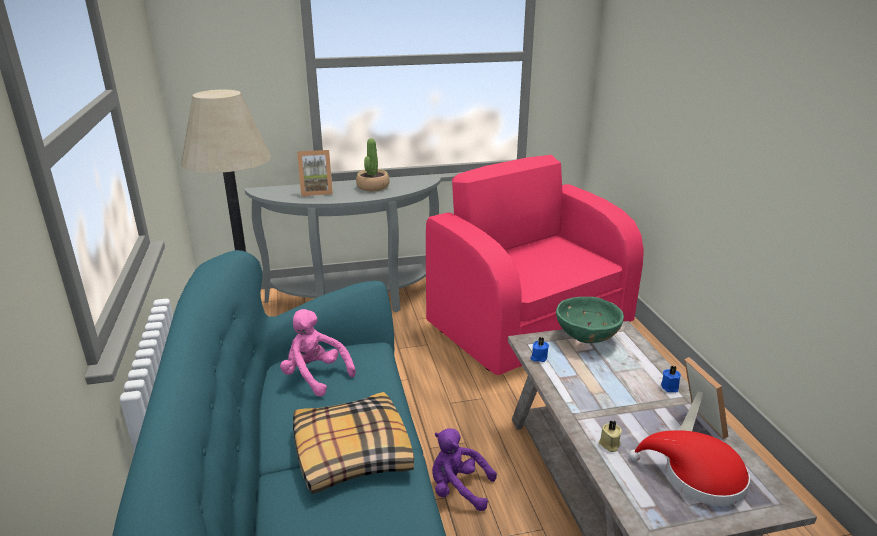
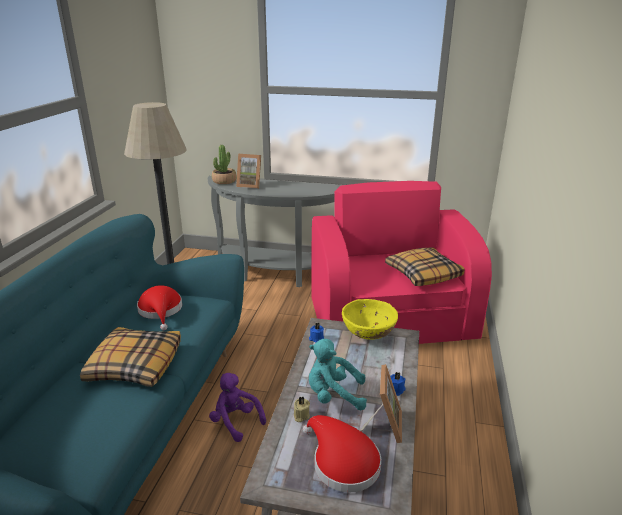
camera: 25 degrees right, 0 degrees up
(315, 376) = (161, 311): pink plush toy -> red hat
(373, 187) = (292, 187): potted plant -> potted plant (224, 181)
(570, 261) = (423, 274): none -> pillow
(586, 338) = (368, 335): green bowl -> yellow bowl
(619, 412) = (333, 396): none -> turquoise plush toy

